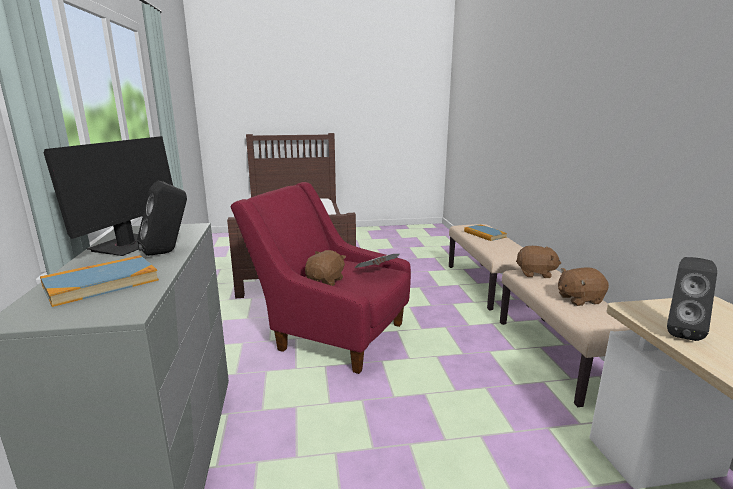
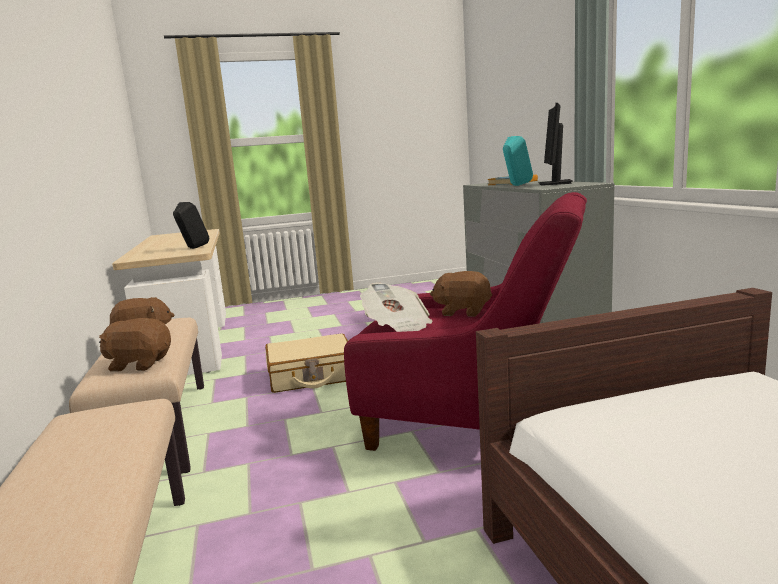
camera: 175 degrees right, 5 degrees down
(167, 252) = (516, 185): black speaker -> turquoise speaker
(326, 281) = (463, 311): brown plush toy -> brown plush toy turned 90 degrees clockwise
(462, 407) = (311, 376): none -> beige suitcase
(484, 234) = (70, 482): book -> none

